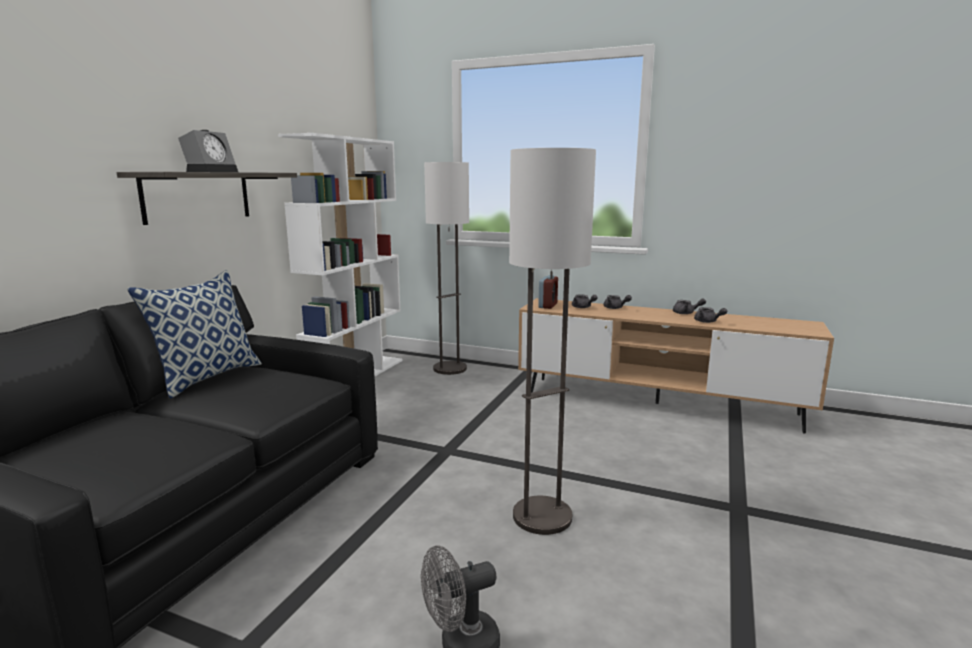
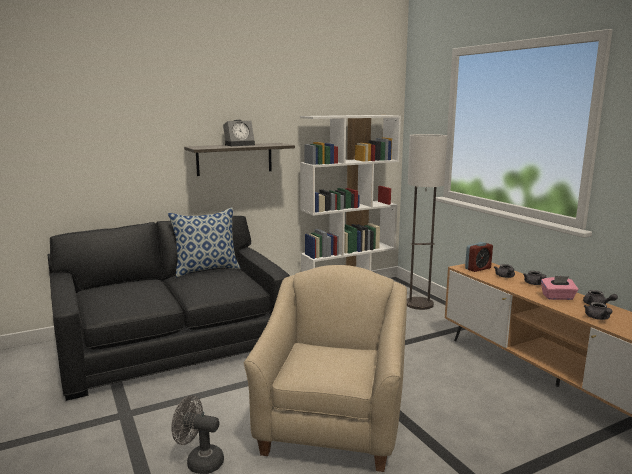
camera: 40 degrees right, 0 degrees up
(542, 516) = (333, 423): floor lamp -> beige armchair
(652, 314) = (557, 297): none -> pink tissue box

